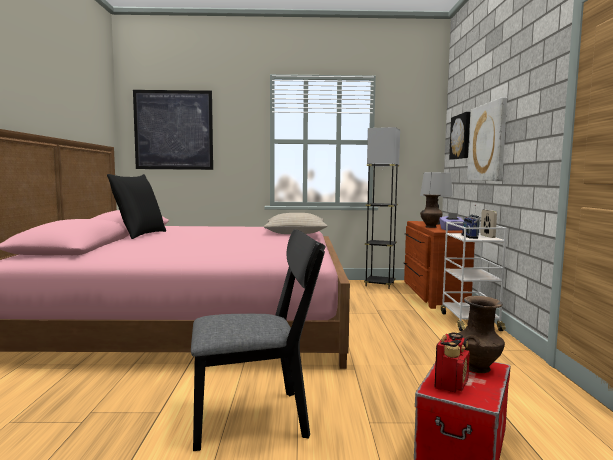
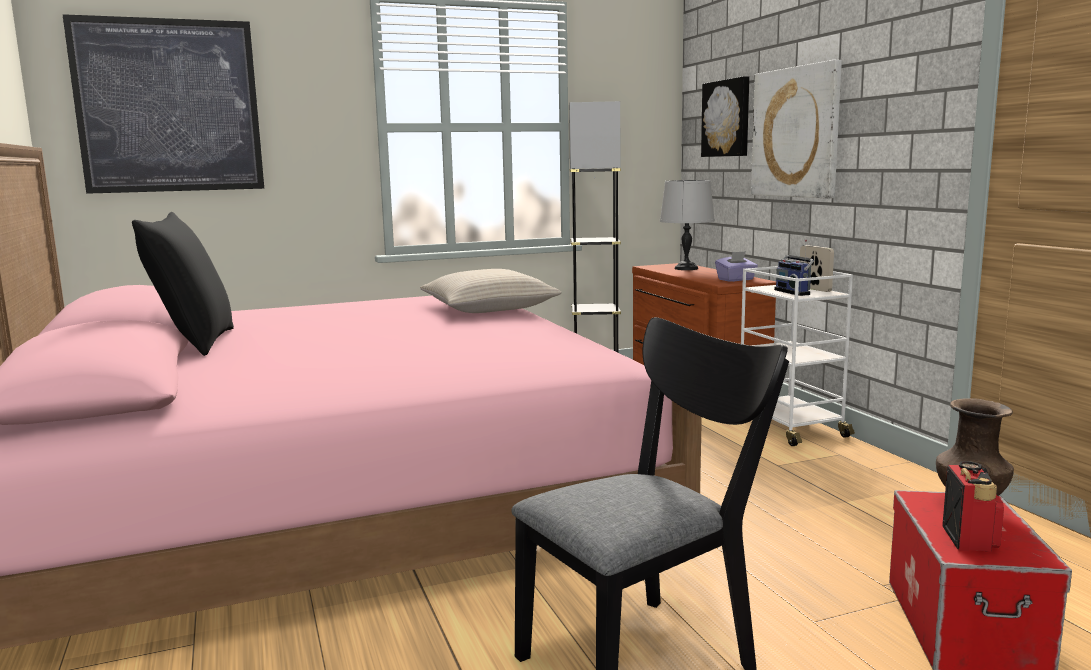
camera: 20 degrees left, 5 degrees up
(430, 227) = (695, 277): brown vase -> none

